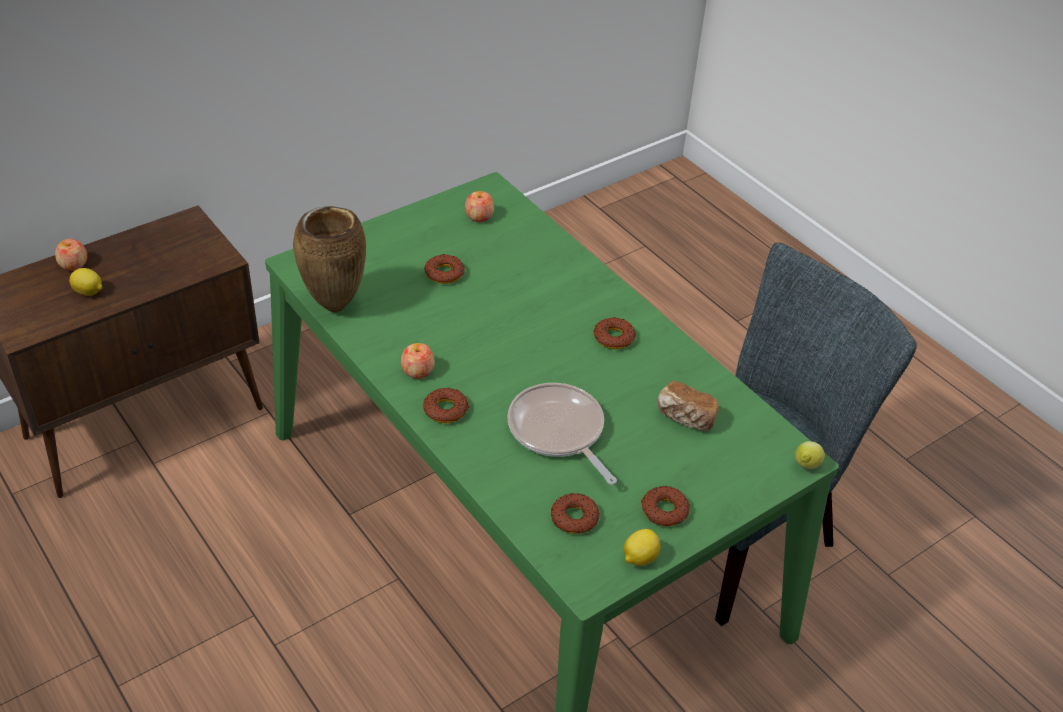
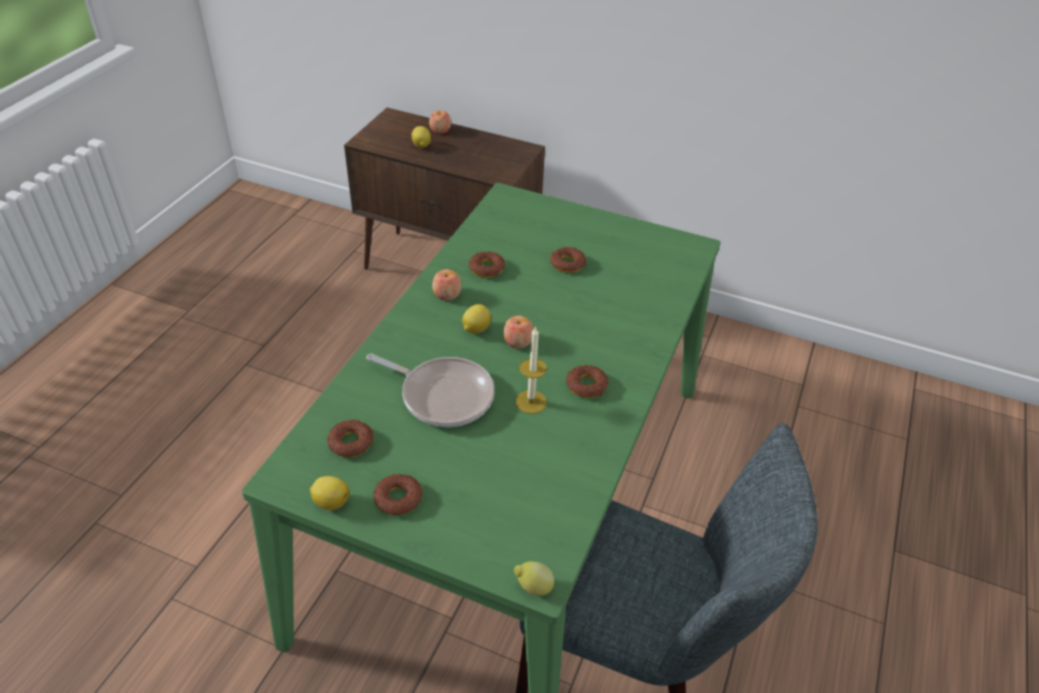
camera: 60 degrees right, 0 degrees up
(334, 305) = (479, 229): brown vase -> none
(446, 410) = (417, 325): donut -> donut (487, 268)
(479, 216) = (654, 254): apple -> apple (518, 341)
(486, 373) = (475, 329): none -> lemon
(558, 431) = (443, 395): frying pan -> frying pan turned 90 degrees clockwise
(608, 379) = (531, 402): none -> candle
(685, 418) = (525, 470): bread -> none

